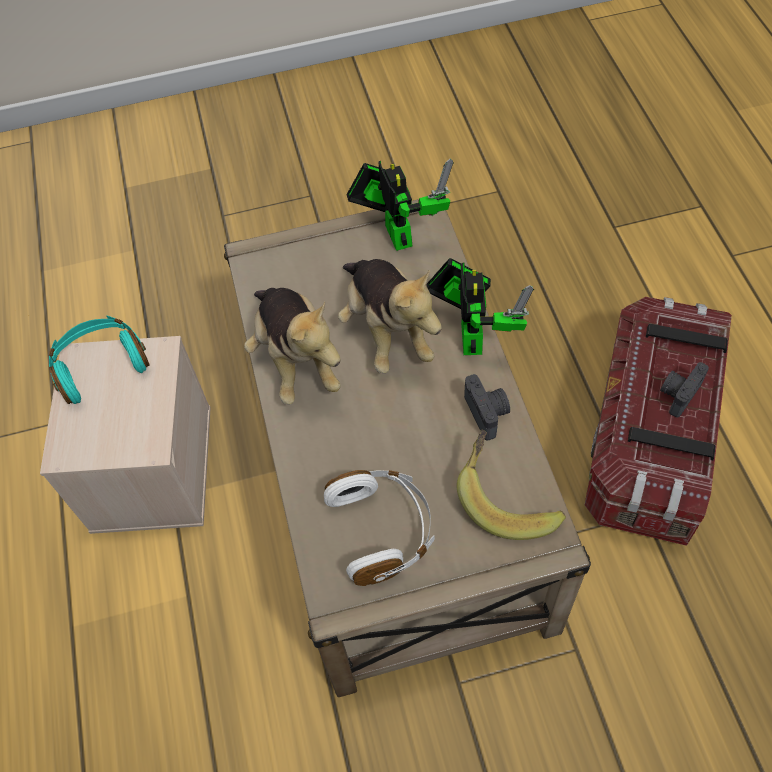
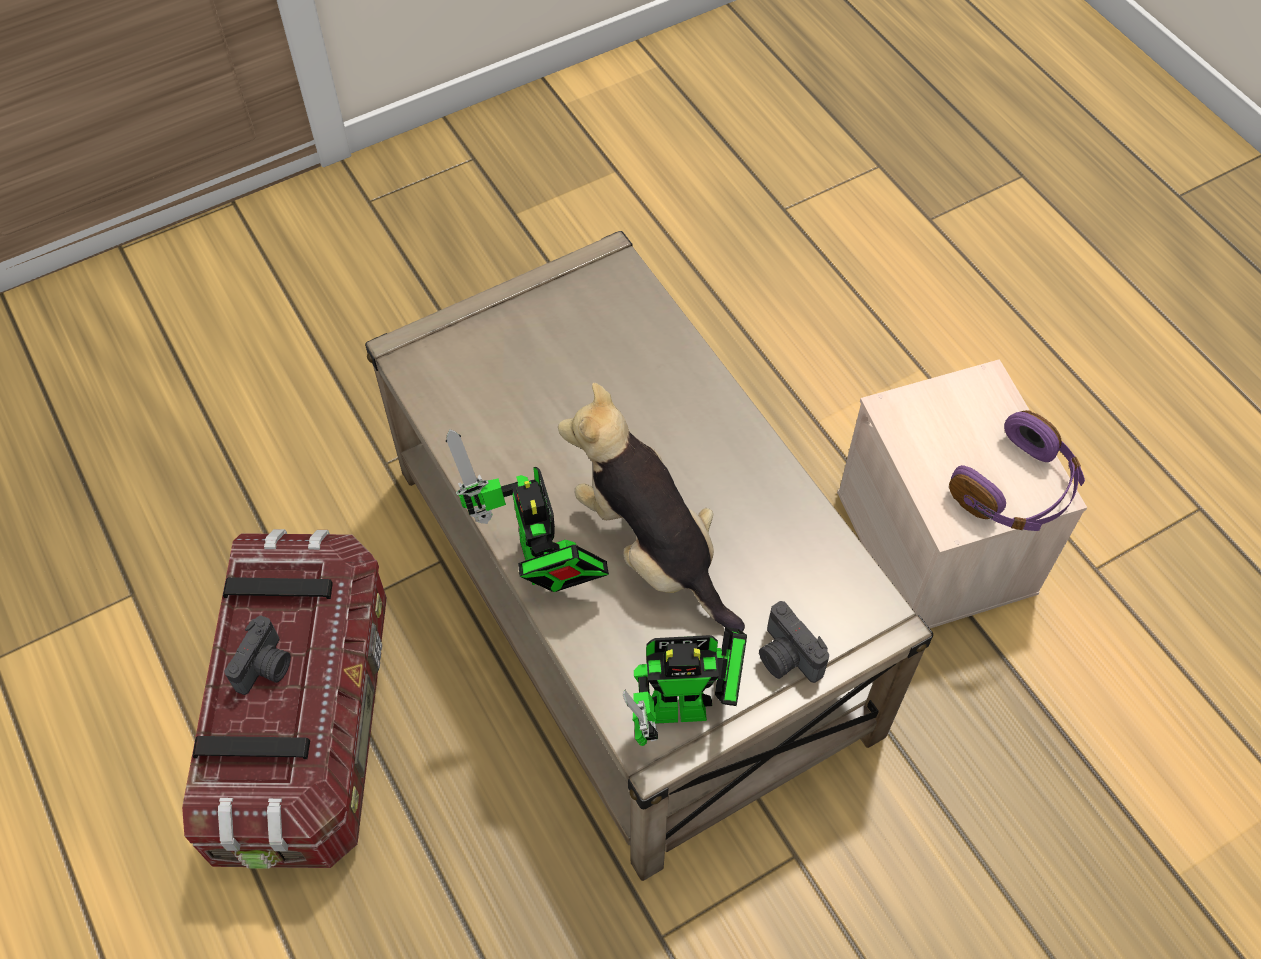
camera: 160 degrees right, 0 degrees up
(100, 365) = (1016, 490): turquoise headphones -> purple headphones
(296, 359) = (753, 487): plush toy -> none
(383, 530) = (584, 327): white headphones -> none
(396, 231) = (688, 709): toy robot -> toy robot turned 60 degrees counterclockwise
(488, 413) = (498, 469): camera -> camera (786, 657)
(507, 497) = (459, 384): banana -> none

